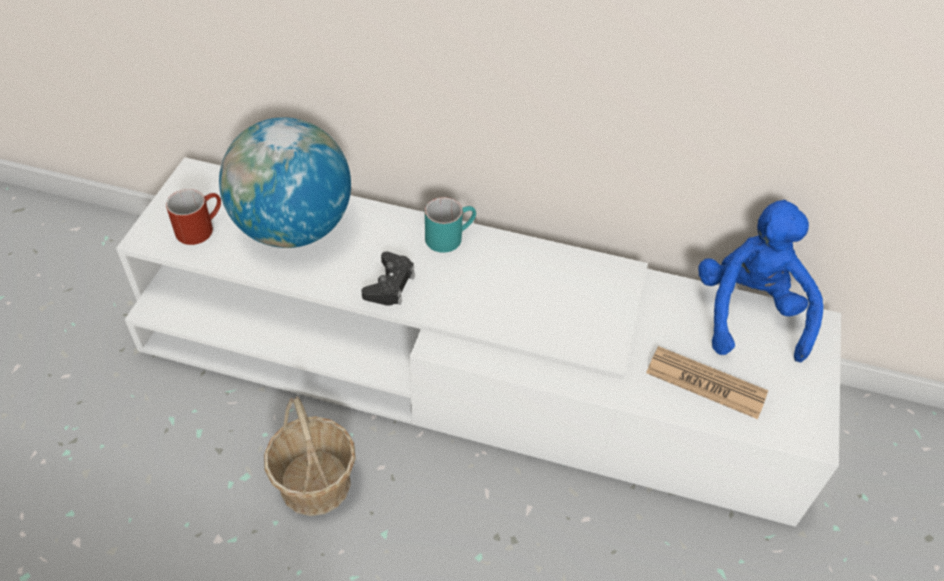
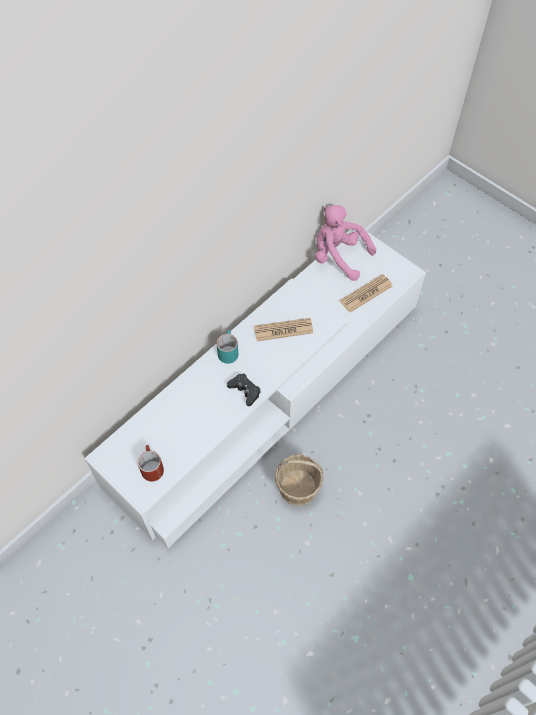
camera: 60 degrees left, 10 degrees up
(293, 229) = (179, 420): globe -> none
(537, 290) = (283, 330): none -> newspaper
(748, 313) = (338, 256): blue plush toy -> pink plush toy

